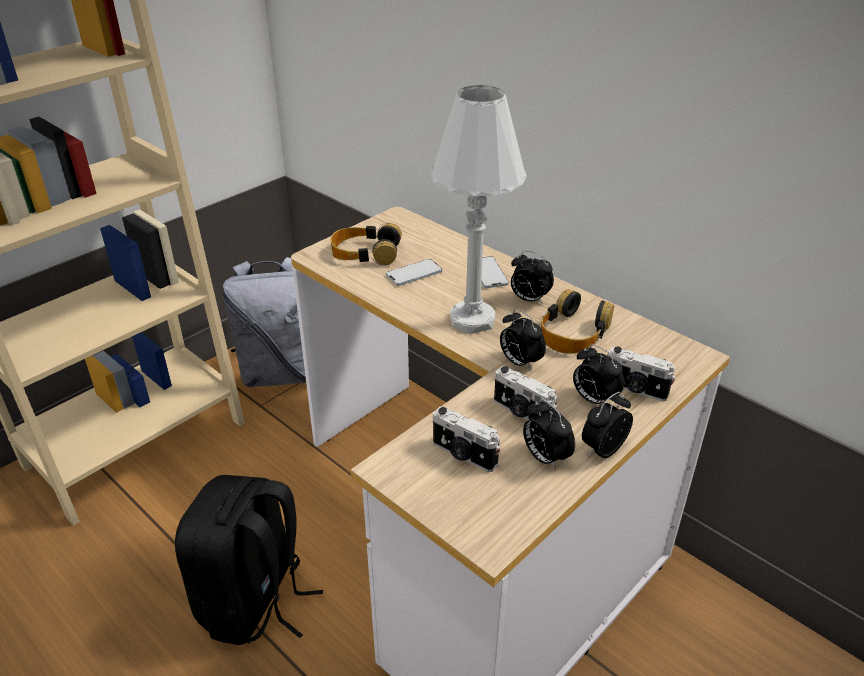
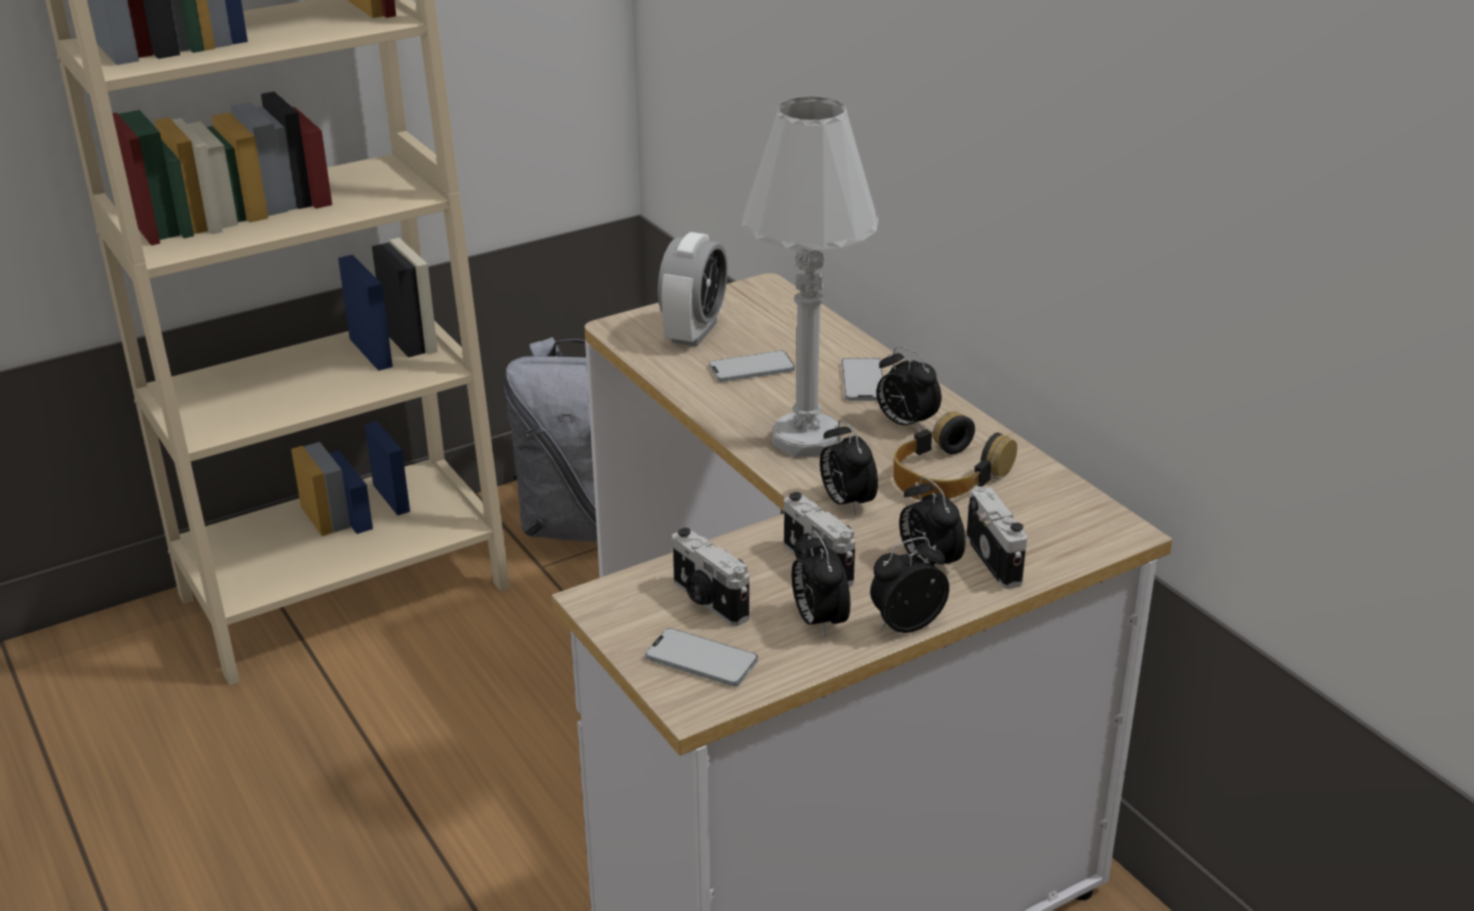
camera: 15 degrees right, 5 degrees down
(254, 602) = (449, 827): black backpack -> none
(365, 253) = (694, 332): headphones -> alarm clock
(480, 504) = (701, 659): none -> phone
(634, 389) = (996, 559): camera -> camera turned 150 degrees counterclockwise

